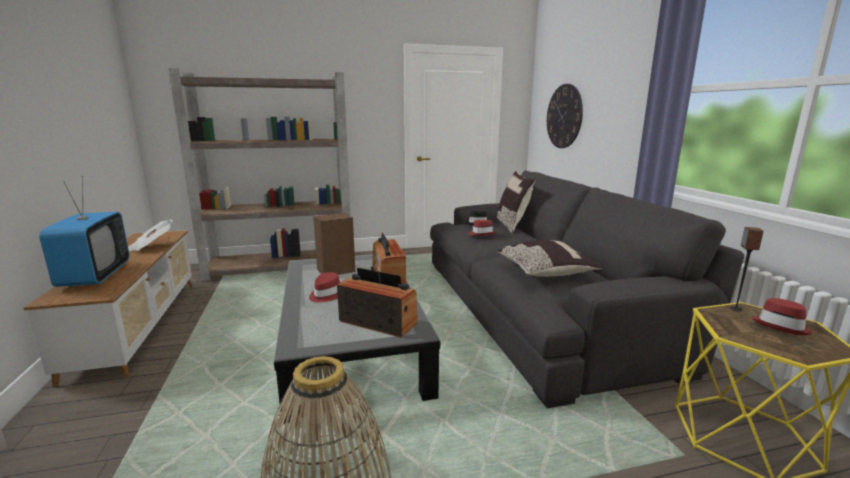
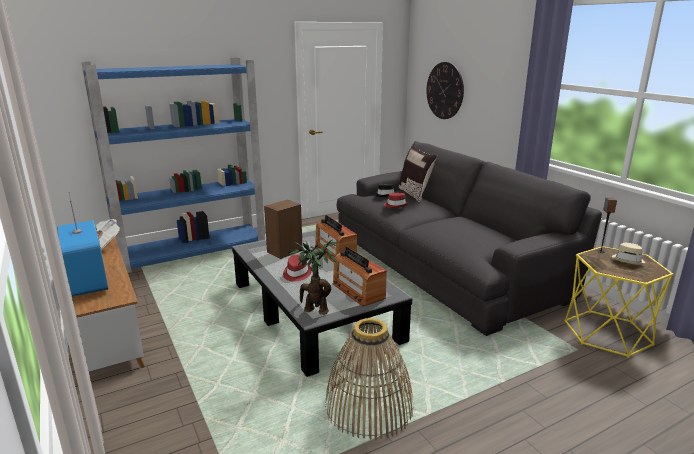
camera: 15 degrees left, 5 degrees up
(282, 266) = (193, 250): brown bookcase -> blue bookcase
(307, 337) = (314, 309): none -> potted plant
(378, 322) = (358, 291): radio -> radio turned 135 degrees counterclockwise
(545, 271) = (466, 235): pillow -> none
(781, 326) = (628, 260): red hat -> beige hat

